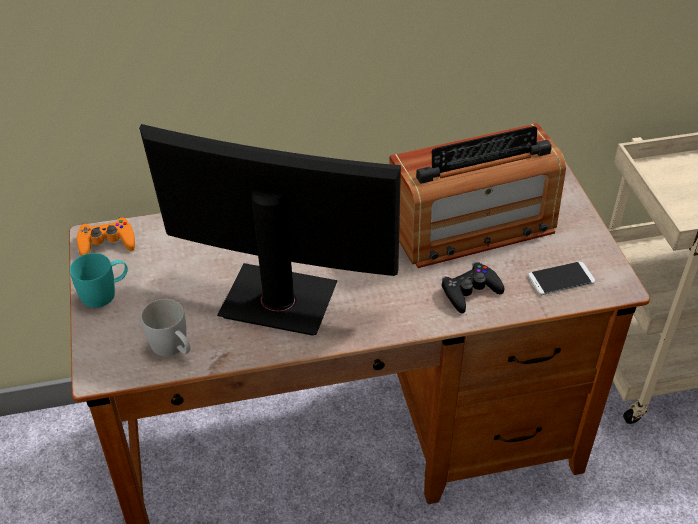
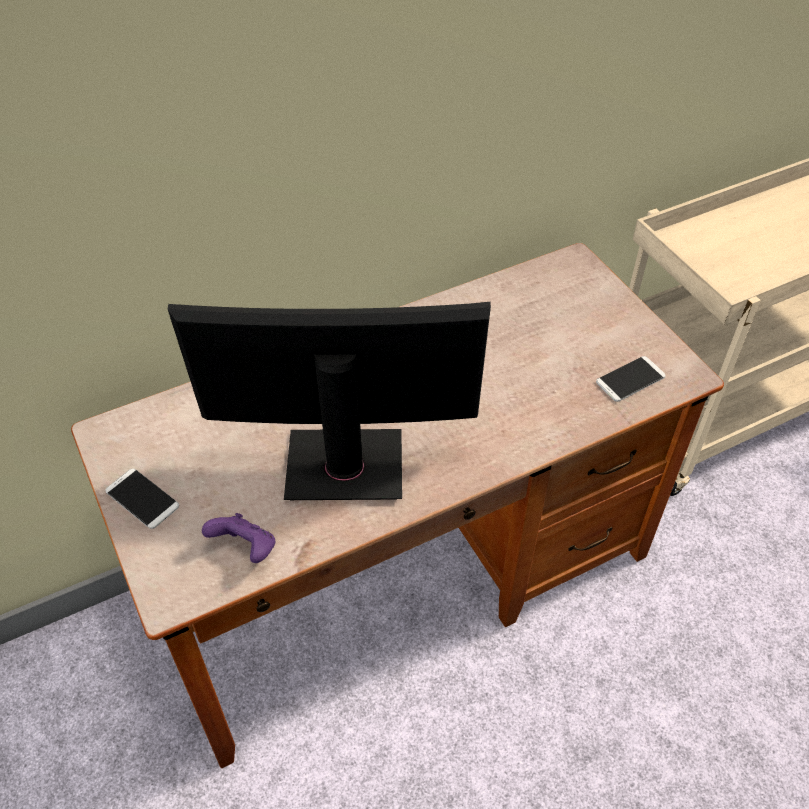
camera: 15 degrees left, 5 degrees up
(105, 293) = (142, 499): turquoise mug -> phone
(106, 242) = (122, 436): orange game controller -> none
(173, 348) = (246, 549): white mug -> purple game controller
(470, 291) = (544, 412): black game controller -> none
(471, 226) = (519, 338): radio -> none

